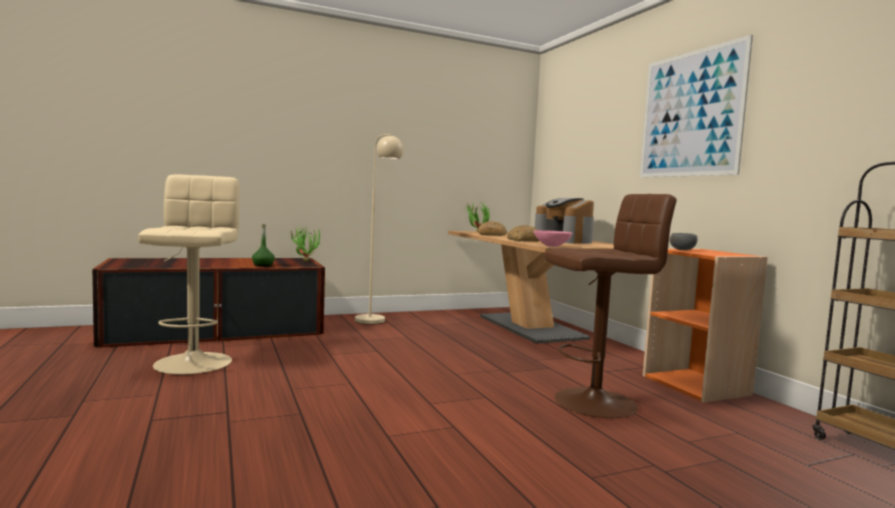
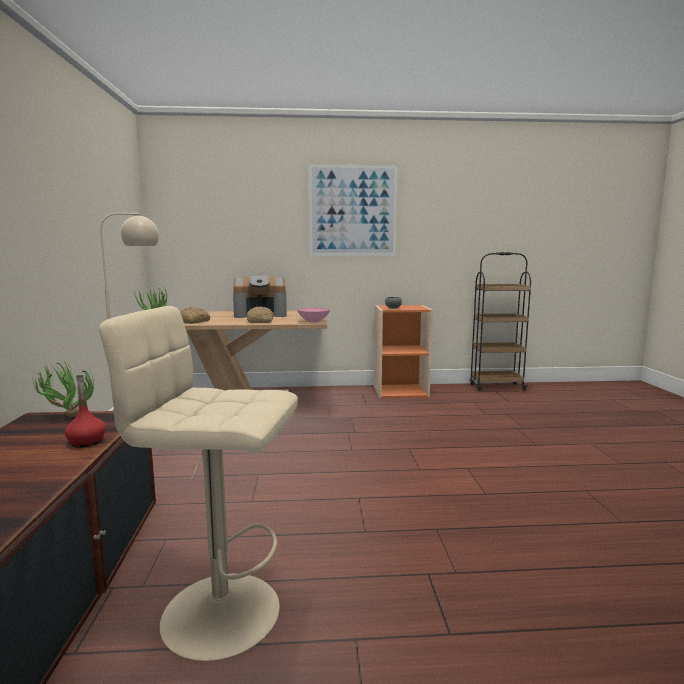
camera: 70 degrees left, 5 degrees up
(263, 265) = (86, 442): green bottle -> red bottle
(596, 403) = (426, 420): brown stool -> none

